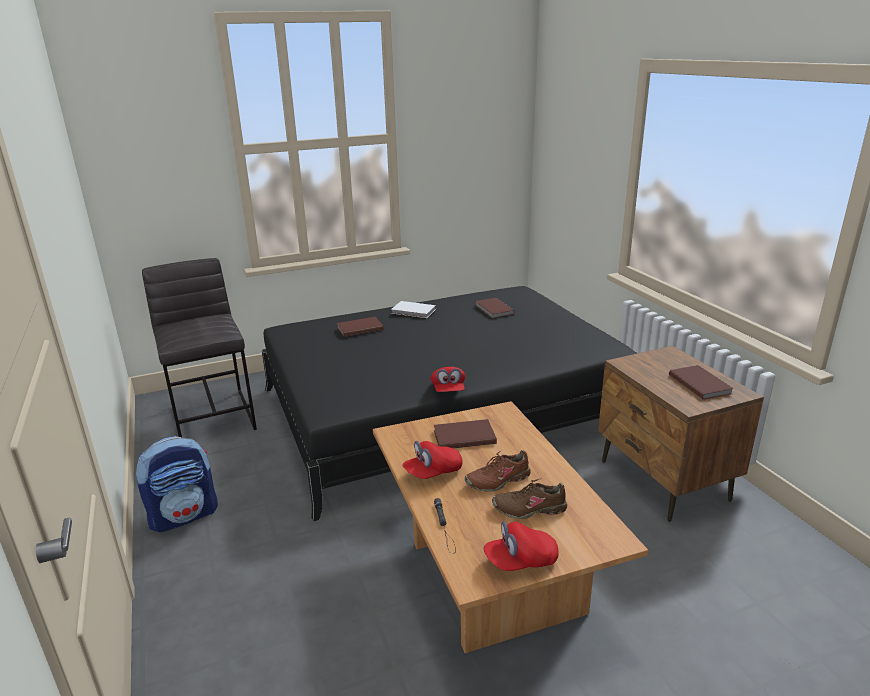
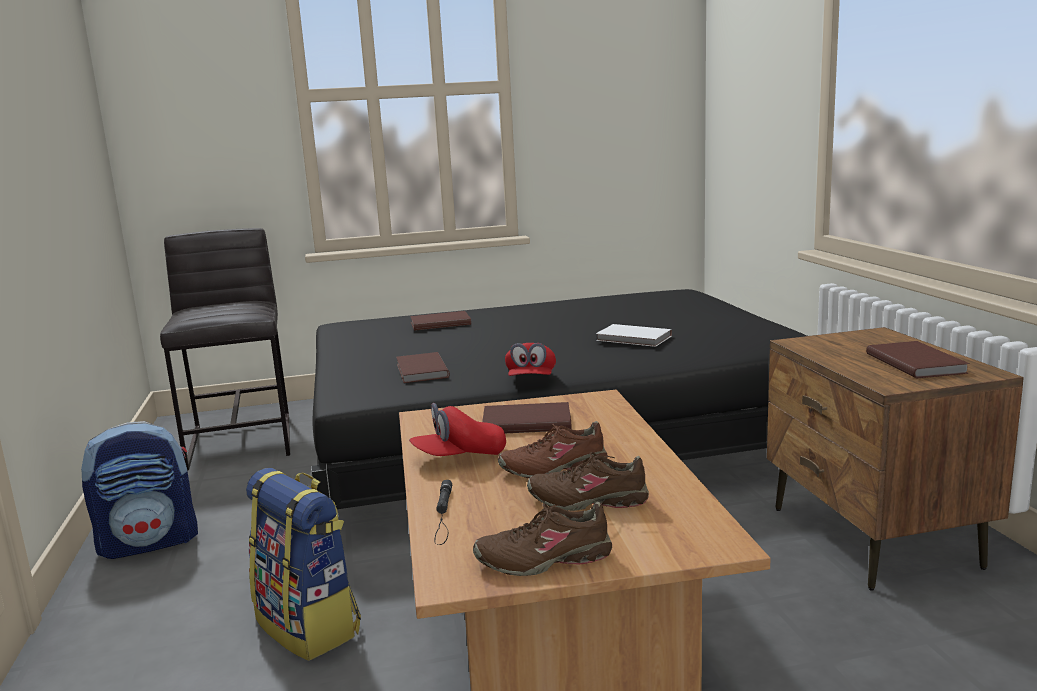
camera: 10 degrees right, 10 degrees down
(329, 577) = (310, 626): none -> backpack
(413, 311) = (522, 309): white book -> white book (634, 338)
(493, 310) = (634, 308): brown book -> brown book (420, 371)
(520, 561) = (544, 559): red cap -> brown shoe

